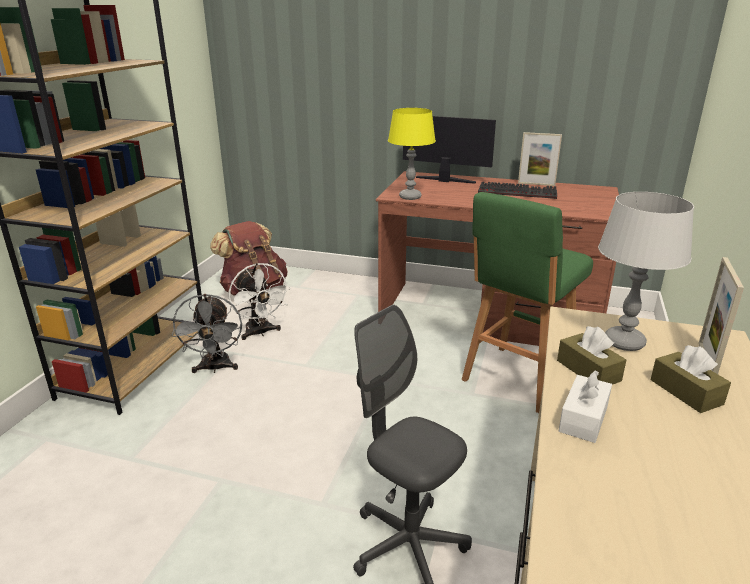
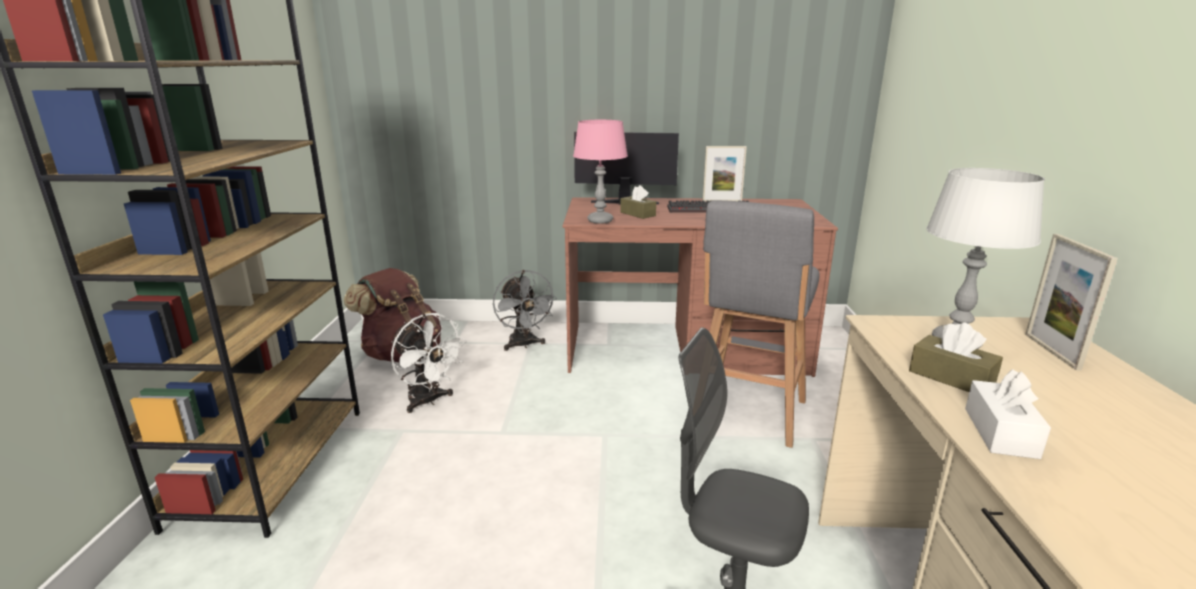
camera: 15 degrees left, 5 degrees down
(215, 368) = (385, 453): grey fan -> grey fan (524, 345)
(410, 197) = (600, 221): yellow table lamp -> pink table lamp
(516, 380) = (748, 414): green stool -> grey stool
(686, 392) = (1067, 386): brown tissue box -> brown tissue box (637, 214)

